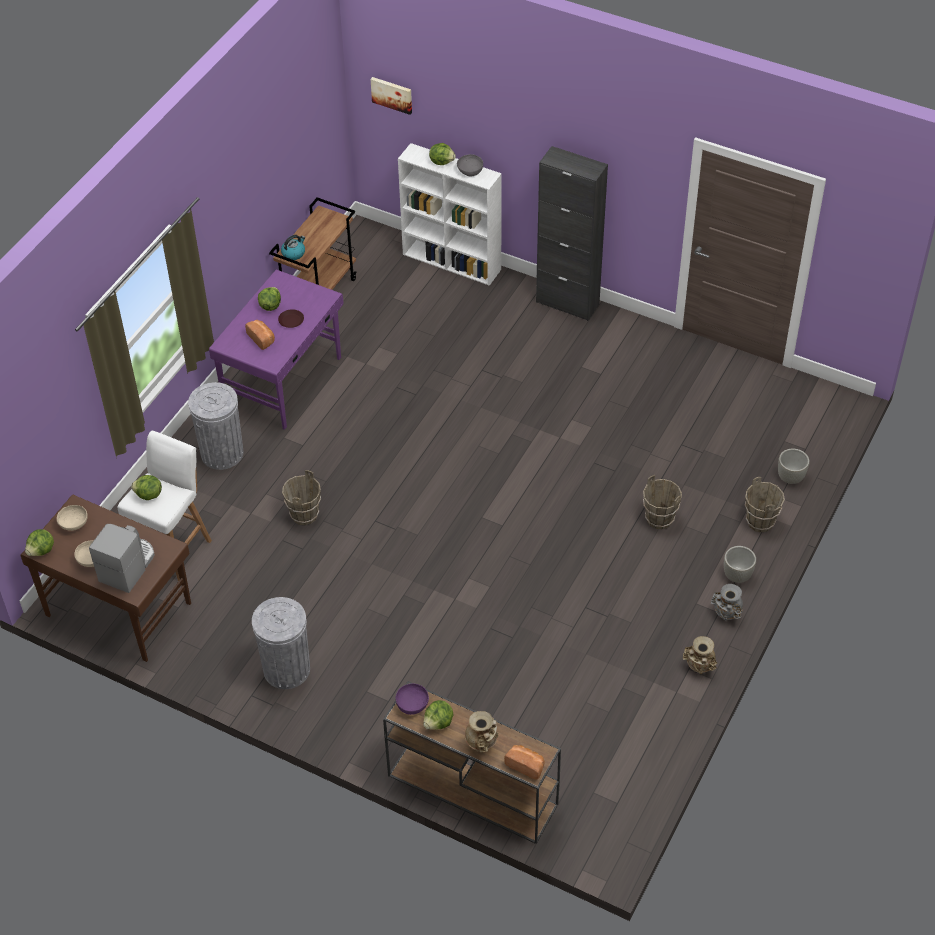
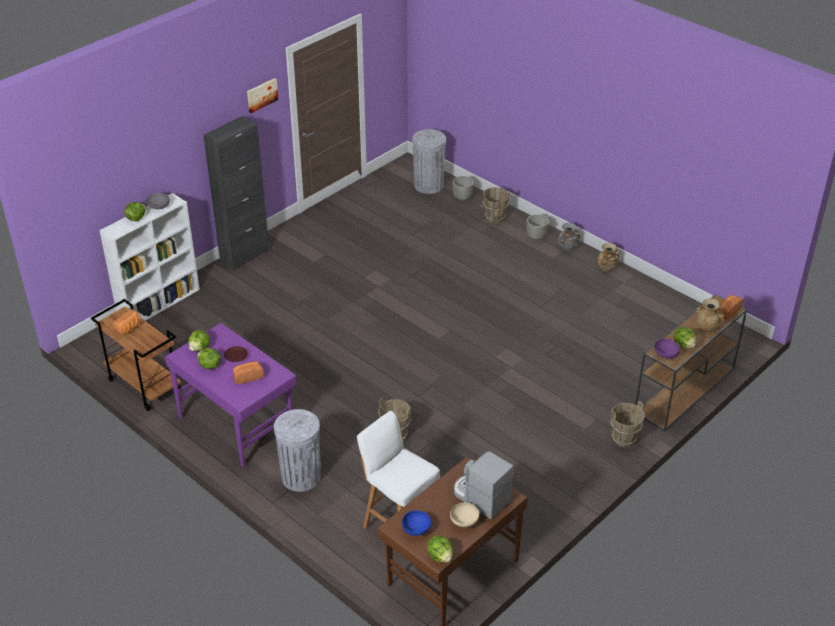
camera: 75 degrees left, 10 degrees down
(74, 524) = (416, 529): beige bowl -> blue bowl
(148, 495) = (402, 473): lettuce -> lettuce (200, 348)
(286, 669) = (551, 471): grey trash can -> grey trash can (429, 185)
(293, 253) = (146, 346): kettle -> none
(318, 232) = (129, 328): none -> bread
(392, 94) = (72, 200): picture -> picture (261, 95)
(659, 519) = (475, 258): brown bucket -> brown bucket (624, 439)

